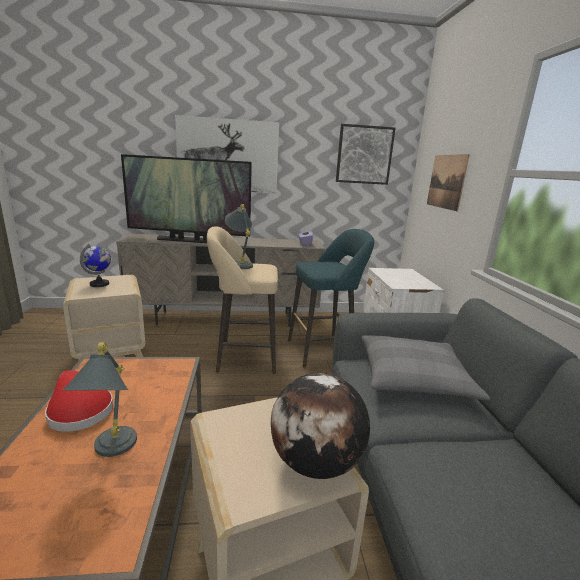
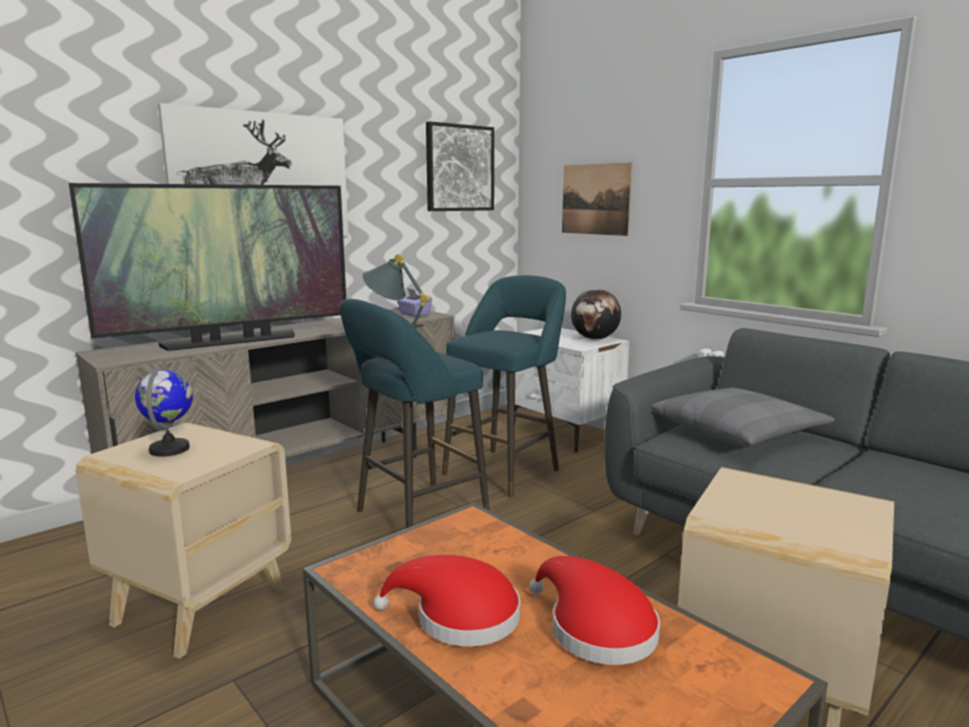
camera: 35 degrees left, 5 degrees down
(110, 453) = (595, 628): grey table lamp -> red hat
(243, 357) = (415, 517): beige stool -> turquoise stool
(316, 463) = (846, 503): globe -> globe (595, 339)

